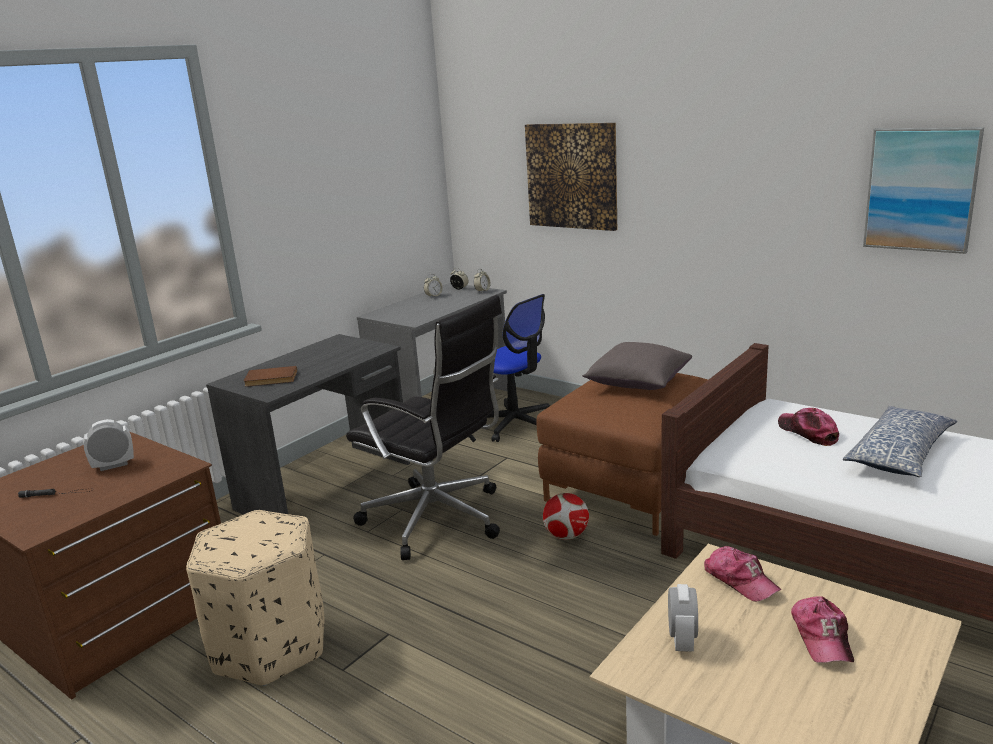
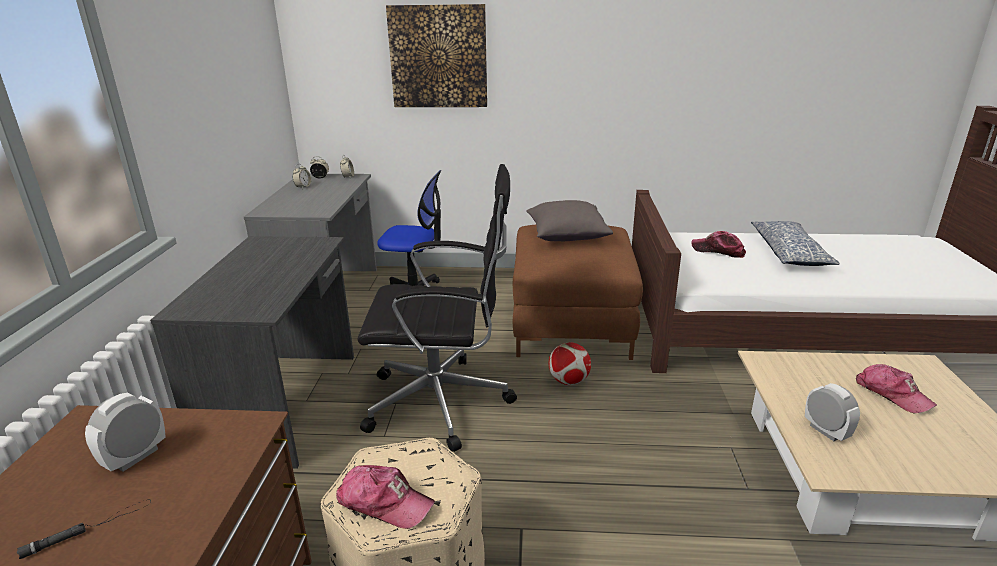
camera: 35 degrees left, 5 degrees up
(271, 379) = (238, 296): brown book -> none
(740, 580) = (795, 371): cap -> cap (384, 502)
(921, 189) = (745, 58): picture -> none

